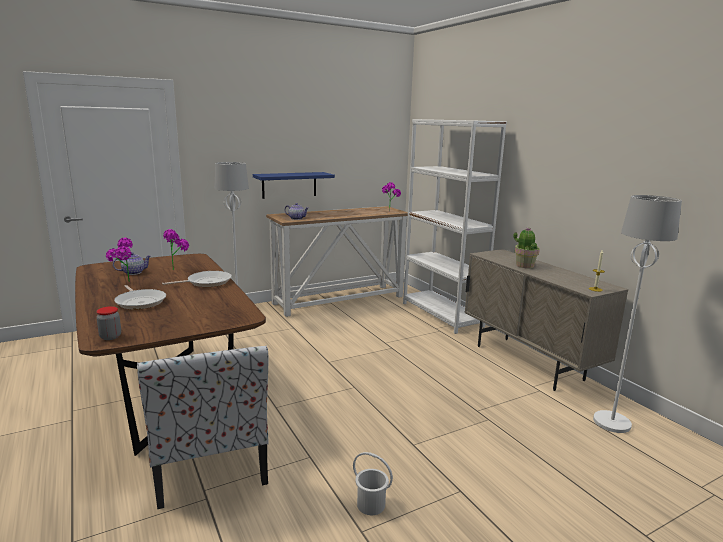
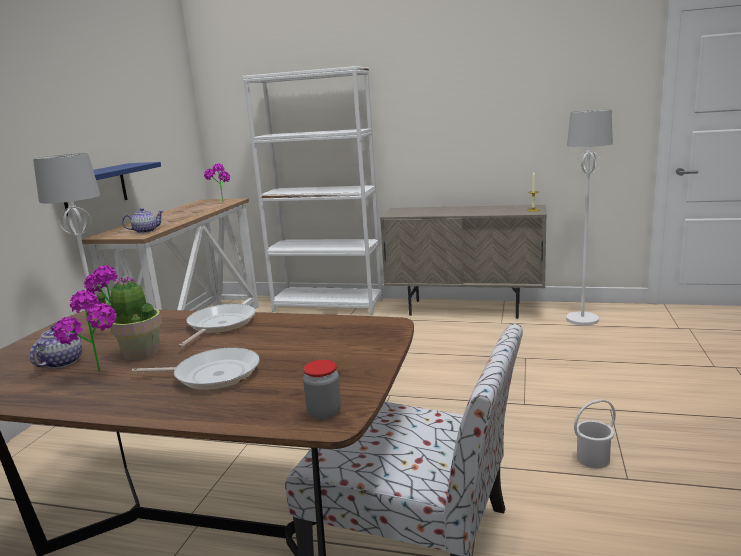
camera: 45 degrees left, 0 degrees up
(524, 265) = (446, 212): potted plant -> potted plant (141, 352)

